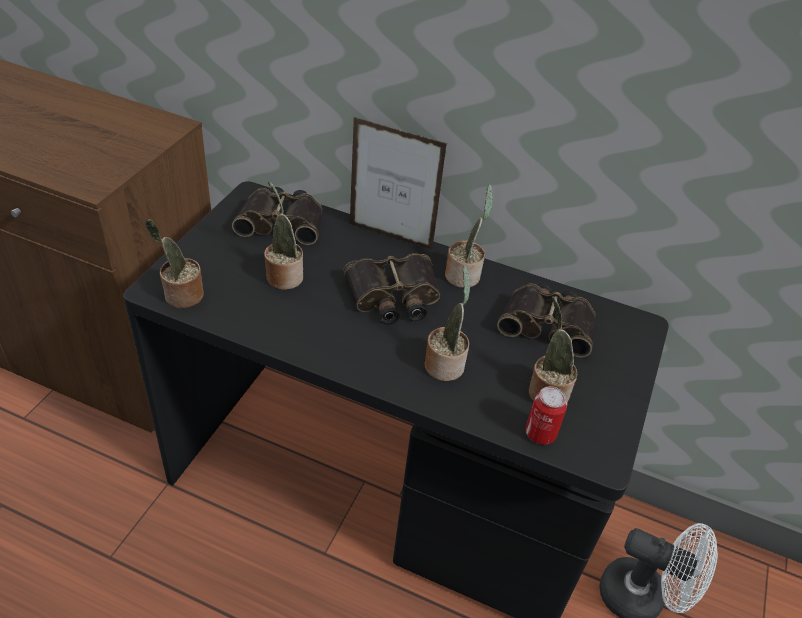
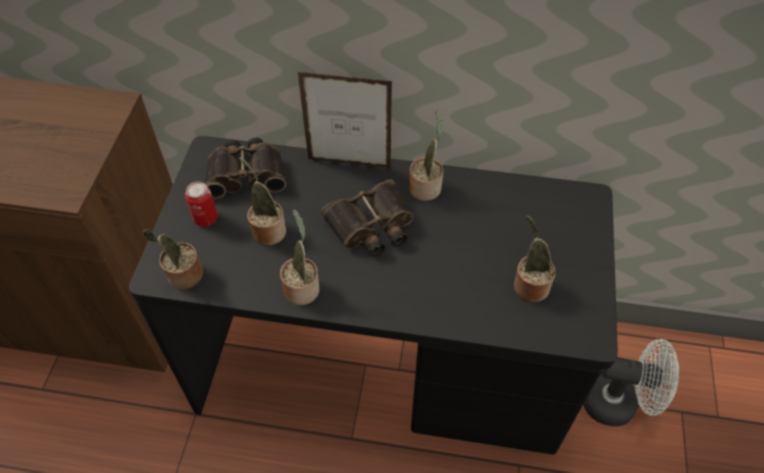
camera: 10 degrees left, 10 degrees up
(445, 364) = (437, 281): potted plant -> potted plant (302, 287)
(540, 433) = (535, 327): can -> can (205, 218)
(548, 324) = (512, 217): binoculars -> none

